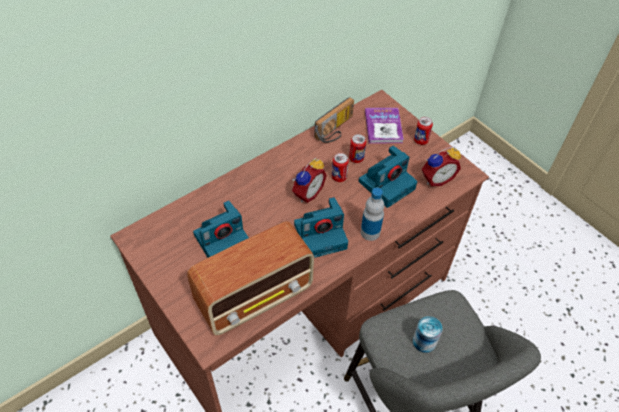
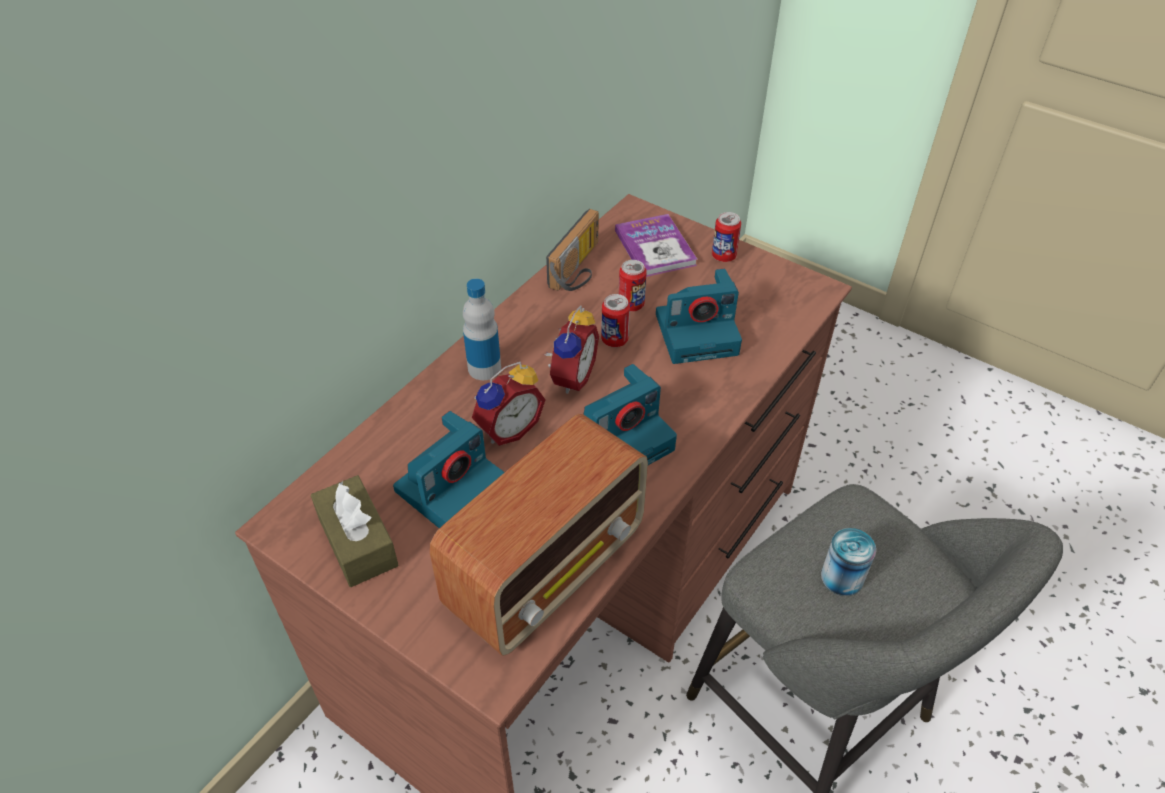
camera: 15 degrees left, 5 degrees down
(167, 256) = (358, 541): none -> brown tissue box
(370, 232) = (702, 414): bottle -> bottle (484, 368)
(387, 184) = (698, 333): camera -> camera turned 45 degrees clockwise
(436, 178) = (772, 307): alarm clock -> alarm clock (507, 428)

